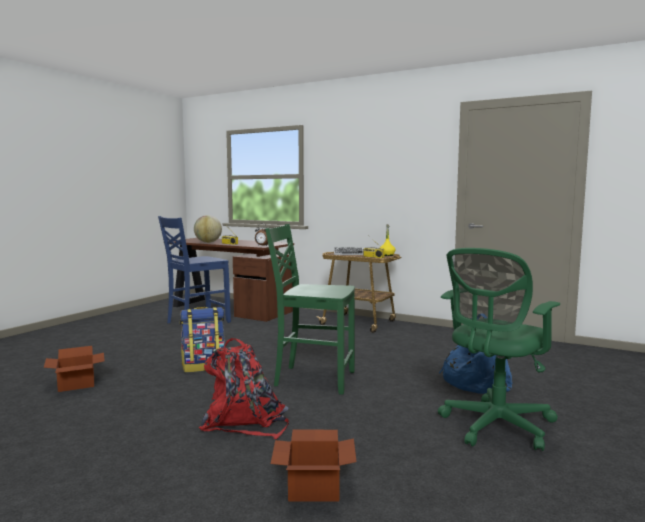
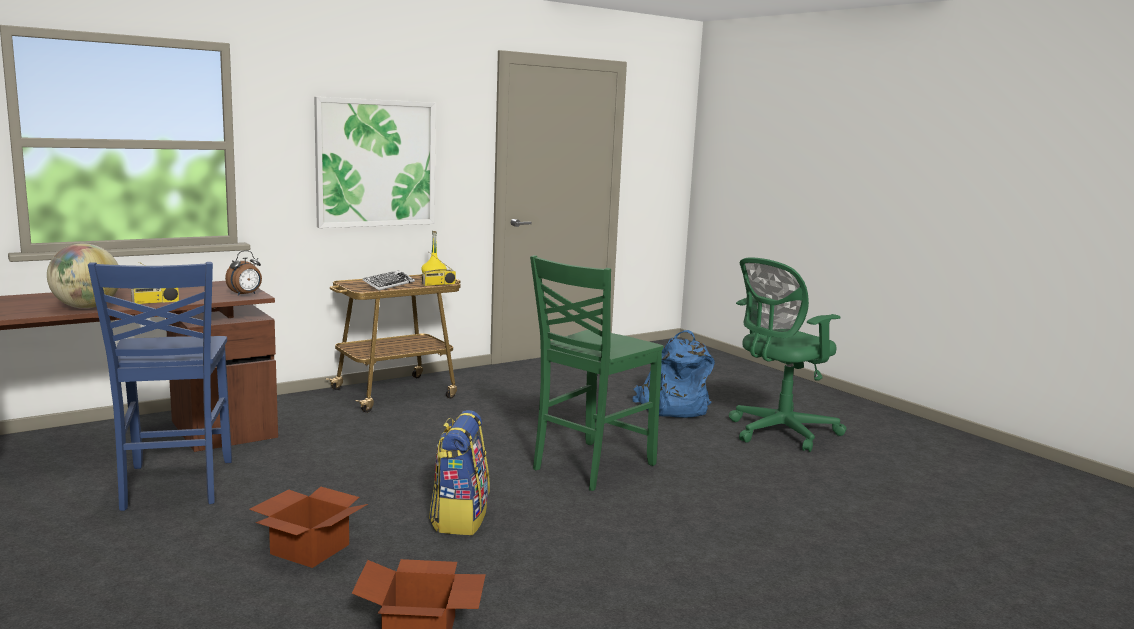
camera: 65 degrees left, 5 degrees up
(245, 422) = (694, 527): red backpack -> none
(315, 485) = (856, 523): cardboard box -> cardboard box (309, 548)
(373, 183) = (376, 163): none -> picture
(494, 427) = (778, 433): green office chair -> green office chair turned 75 degrees clockwise

